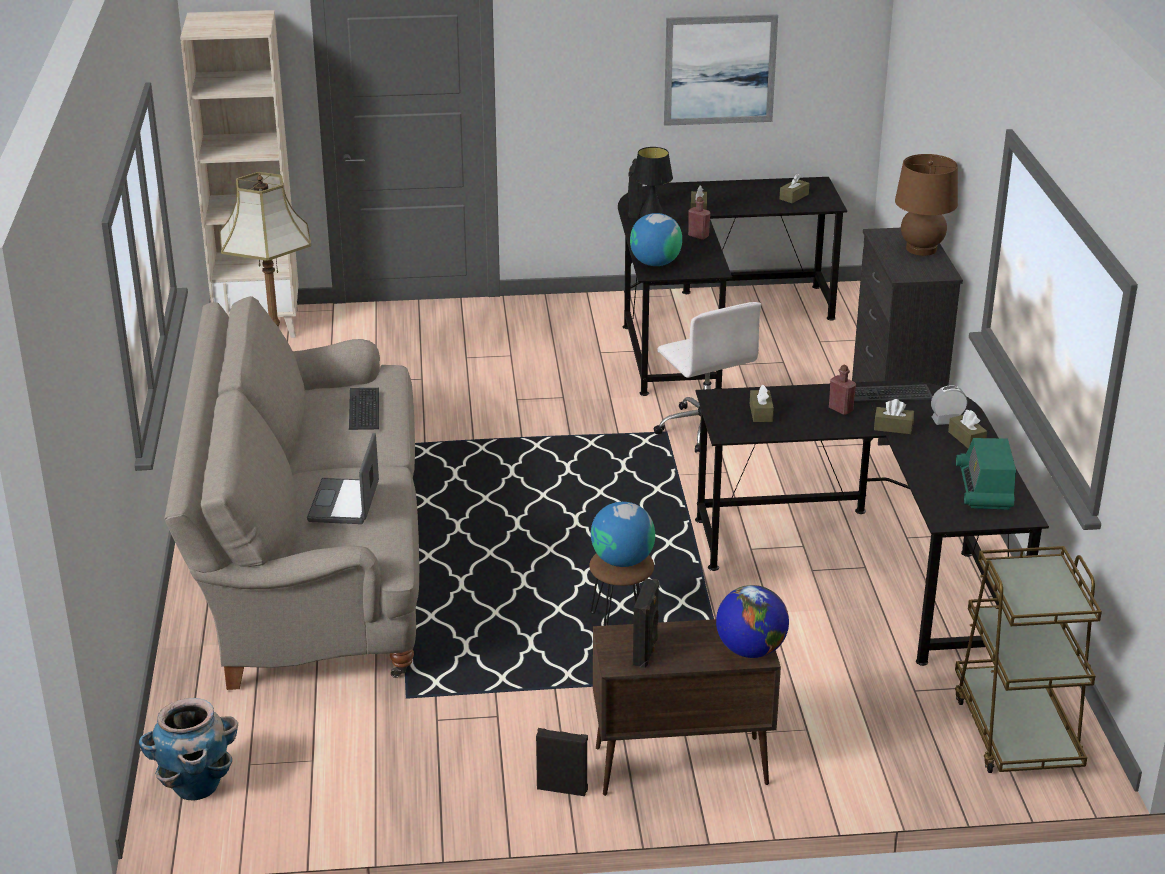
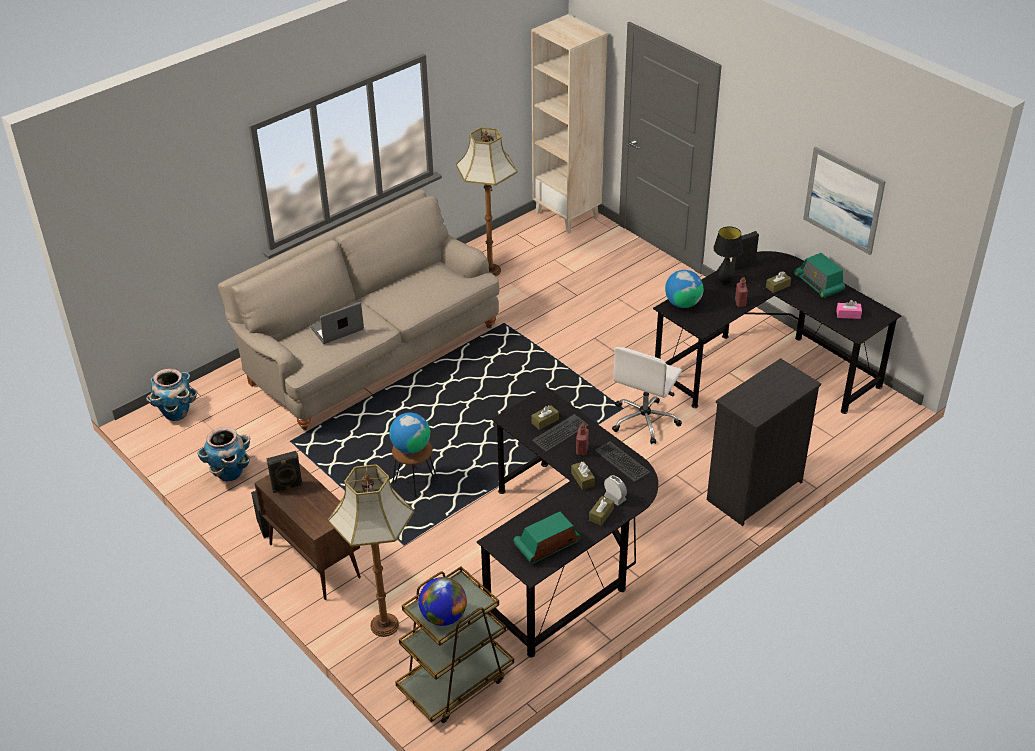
camera: 55 degrees right, 10 degrees up
(365, 409) = (429, 290): keyboard -> keyboard (560, 433)
(405, 780) = (229, 473): none -> planter
(724, 190) = (818, 284): none -> radio
(750, 650) = (319, 523): globe -> globe (443, 616)
(794, 197) = (848, 314): brown tissue box -> pink tissue box
(865, 752) = (383, 626): none -> floor lamp
(921, 249) = (780, 393): brown table lamp -> none

